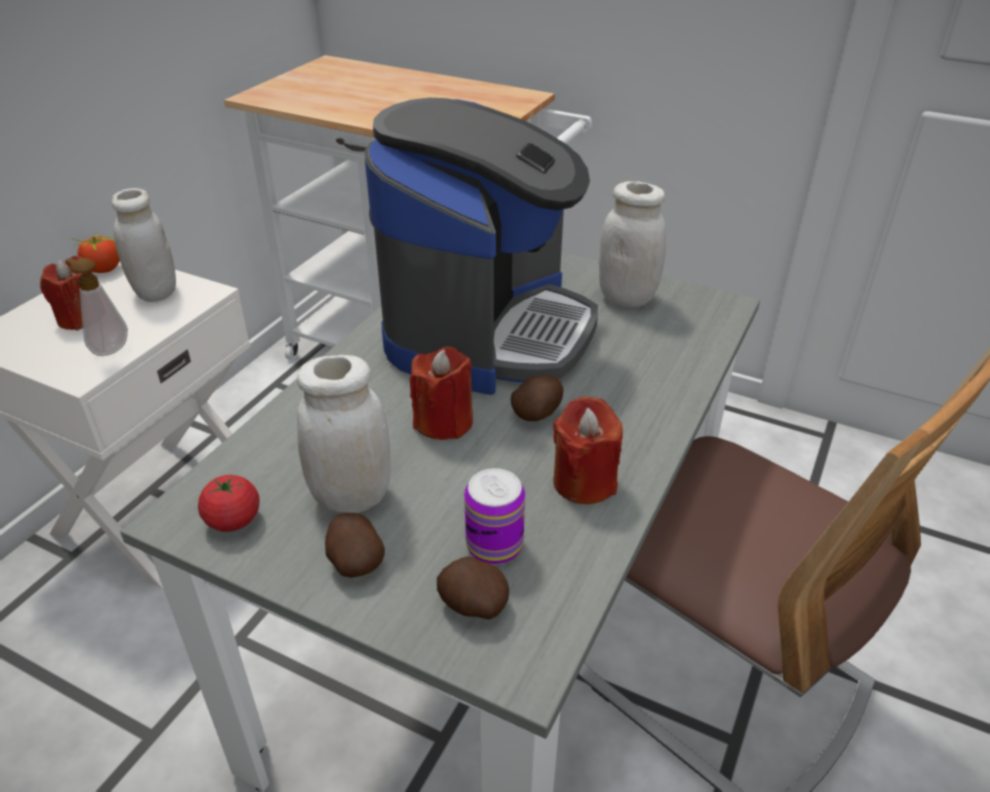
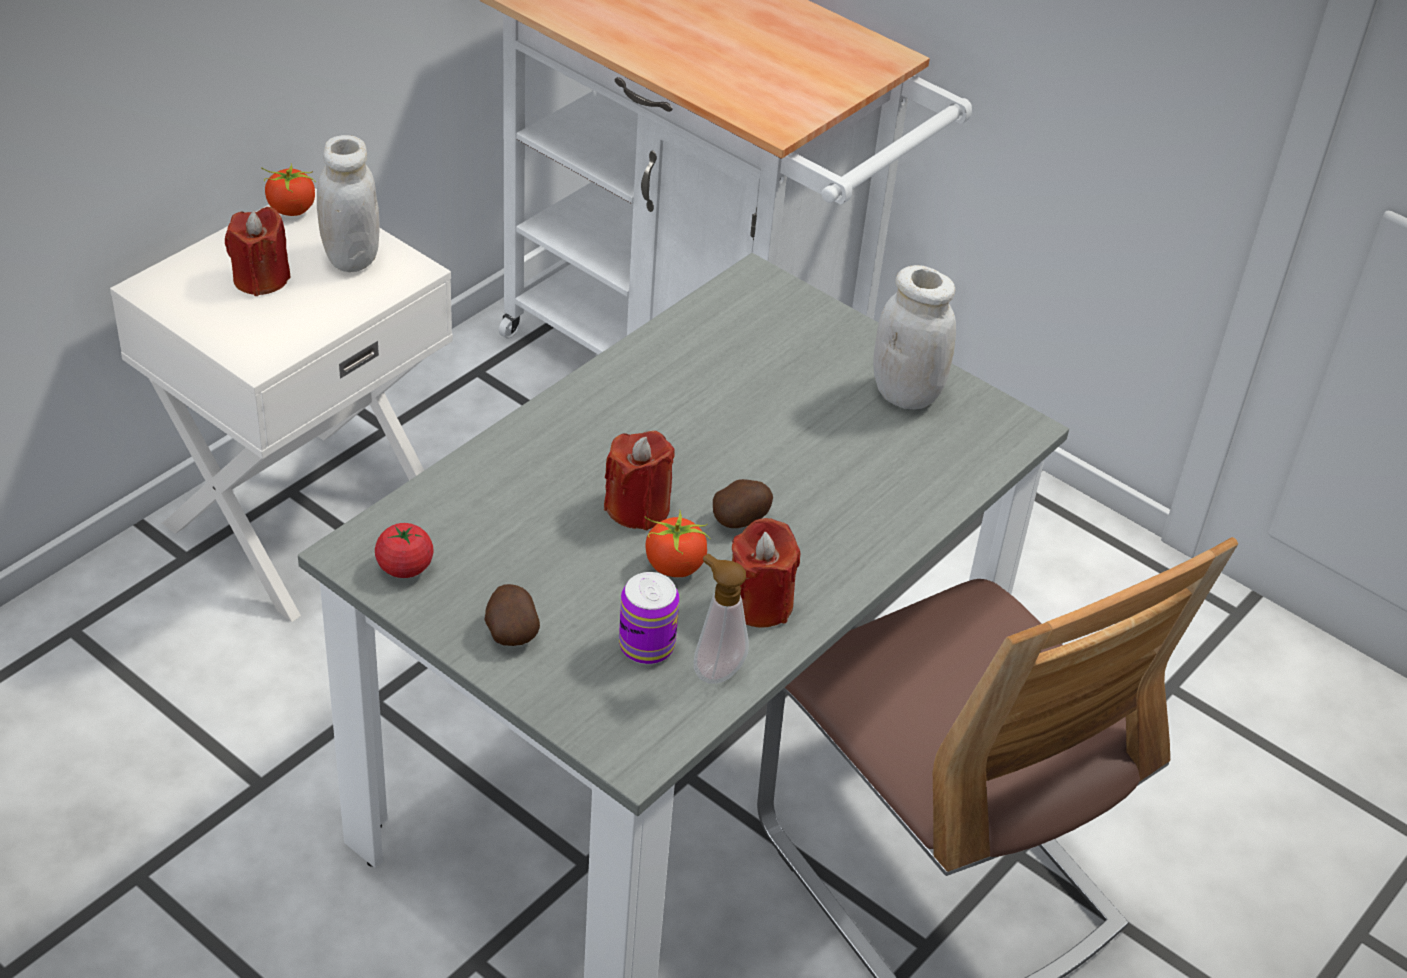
camera: 10 degrees right, 5 degrees up
(109, 349) = (290, 329): soap dispenser -> soap dispenser (715, 669)
(351, 497) = (522, 568): white jar -> none
(472, 605) = (607, 694): potato -> none
(487, 331) = (723, 406): coffee machine -> none
(493, 465) = (674, 566): none -> tomato

